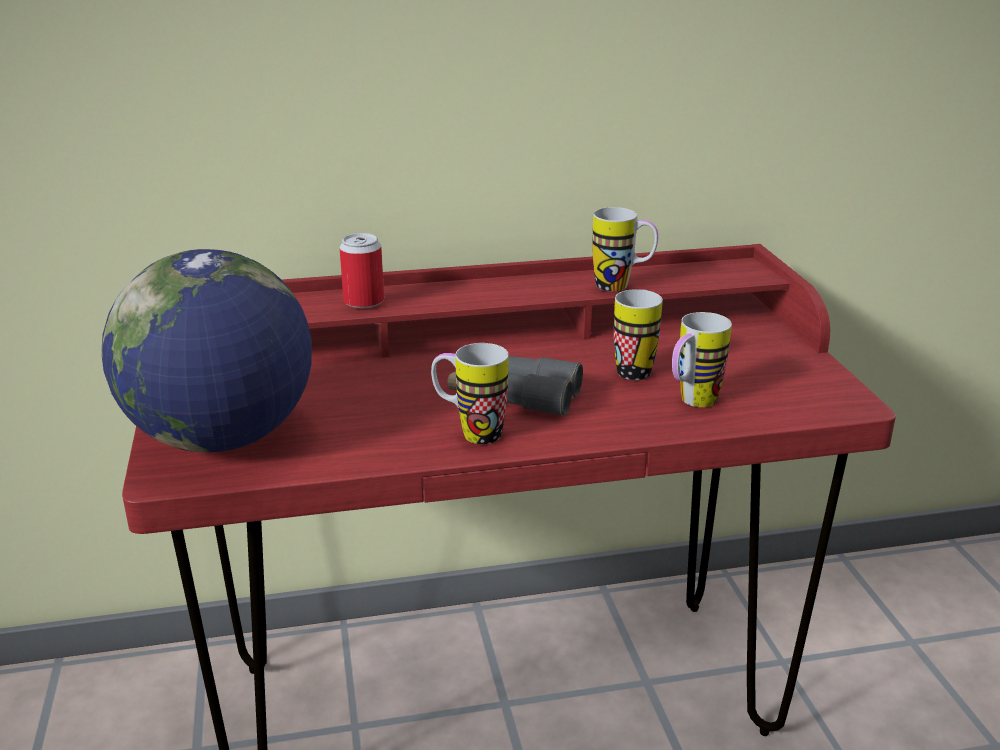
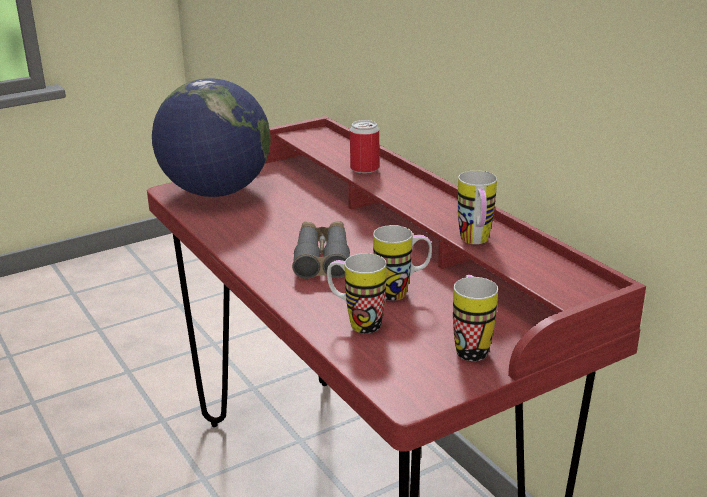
camera: 70 degrees right, 0 degrees up
(470, 433) = (260, 253): mug -> mug (470, 346)

